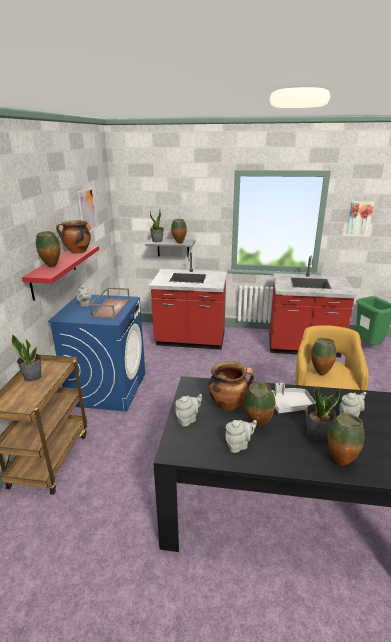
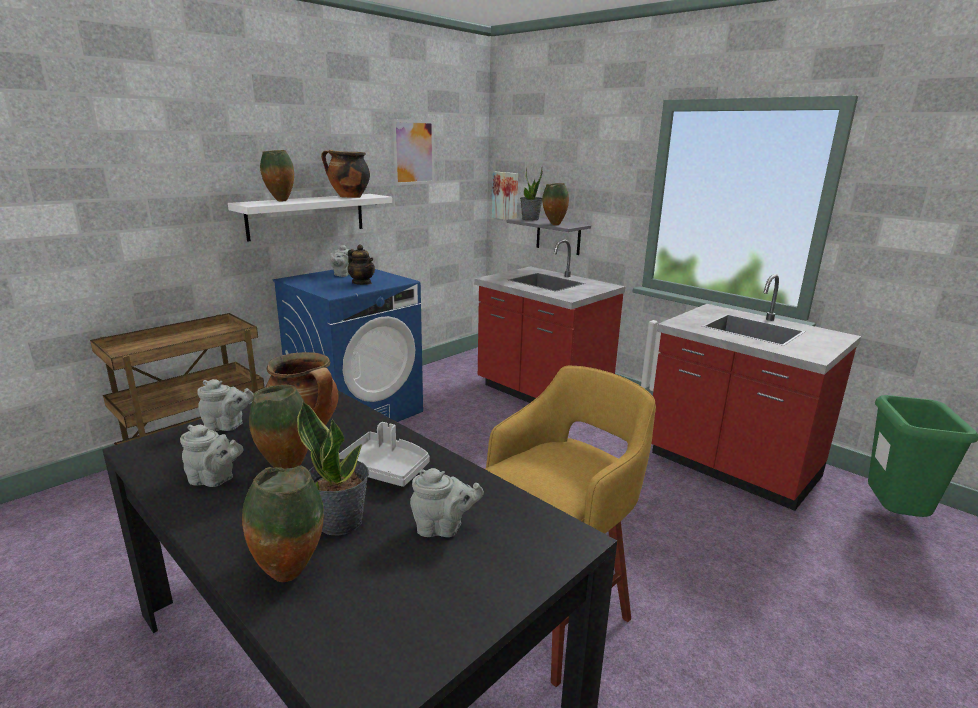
camera: 35 degrees right, 5 degrees down
(33, 376) = (195, 333): potted plant -> none
(54, 271) = (307, 216): red shelf -> white shelf
(111, 307) = (362, 283): brown tray -> teapot
(320, 373) = (540, 458): vase -> none
(359, 217) = (922, 206): picture -> picture (506, 195)

